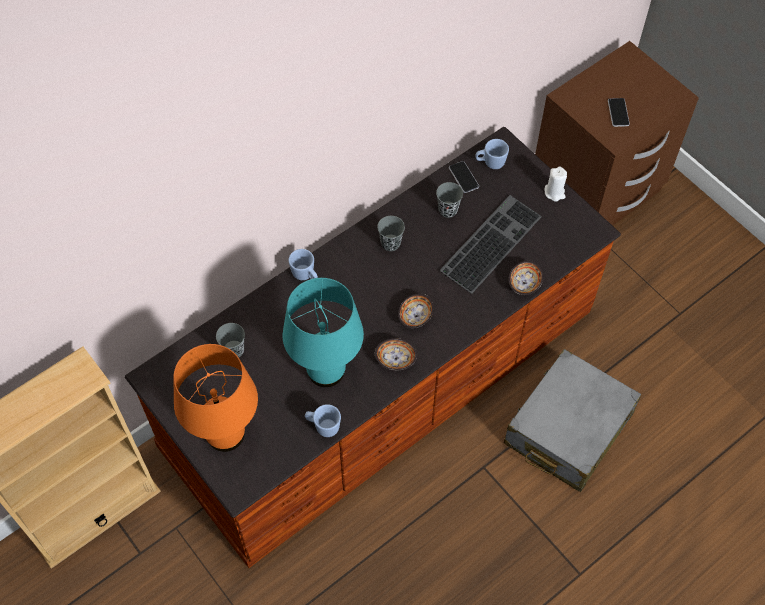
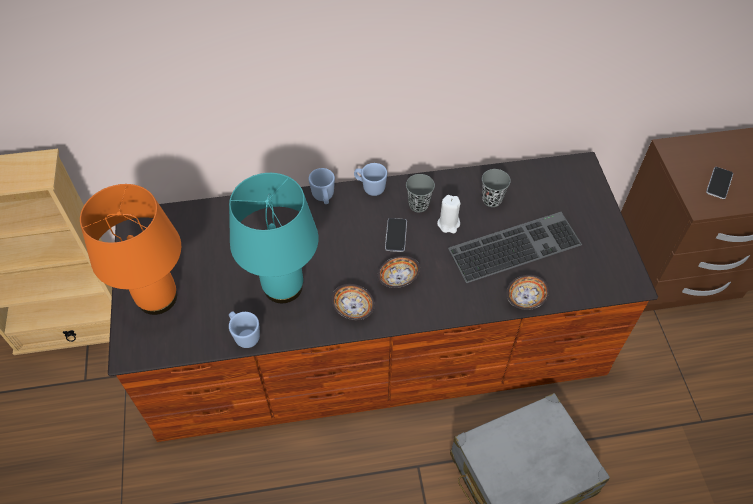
camera: 30 degrees right, 5 degrees down
(233, 350) = (217, 231): grey cup -> none
(463, 177) = (525, 178): phone -> phone (396, 235)
(490, 163) = (560, 177): blue mug -> blue mug (370, 187)
(554, 192) = (609, 229): white candle -> white candle (448, 224)

